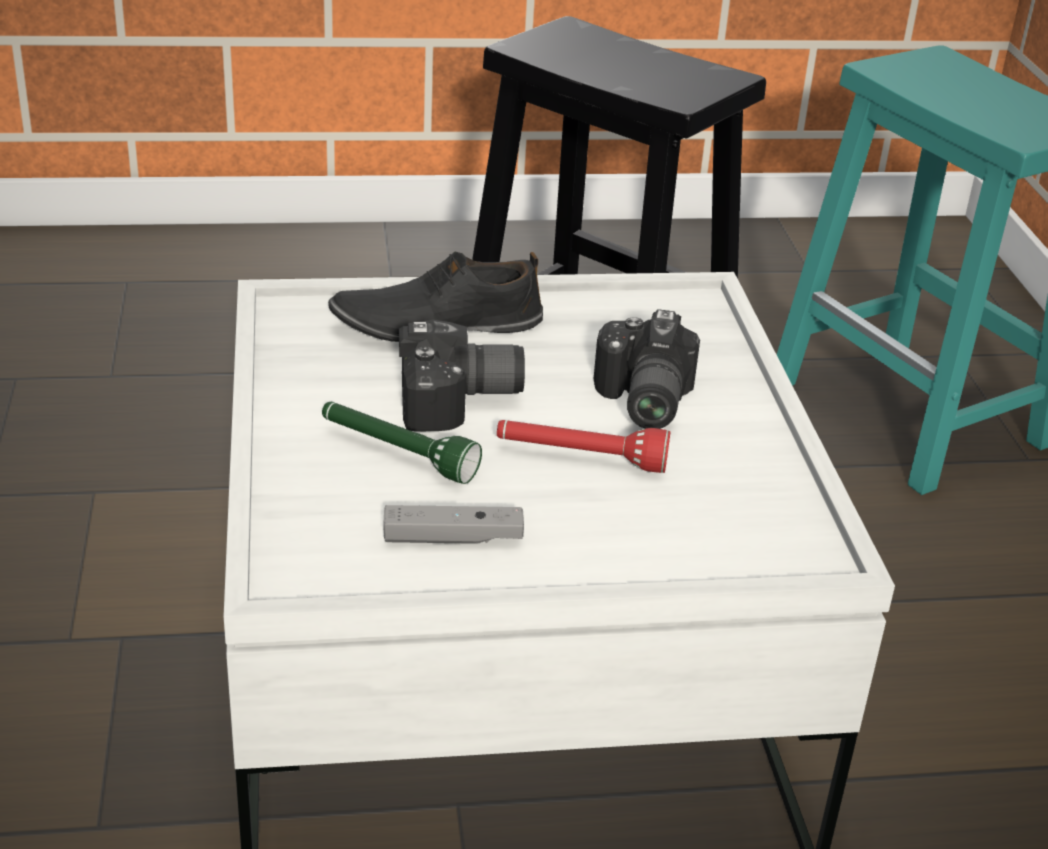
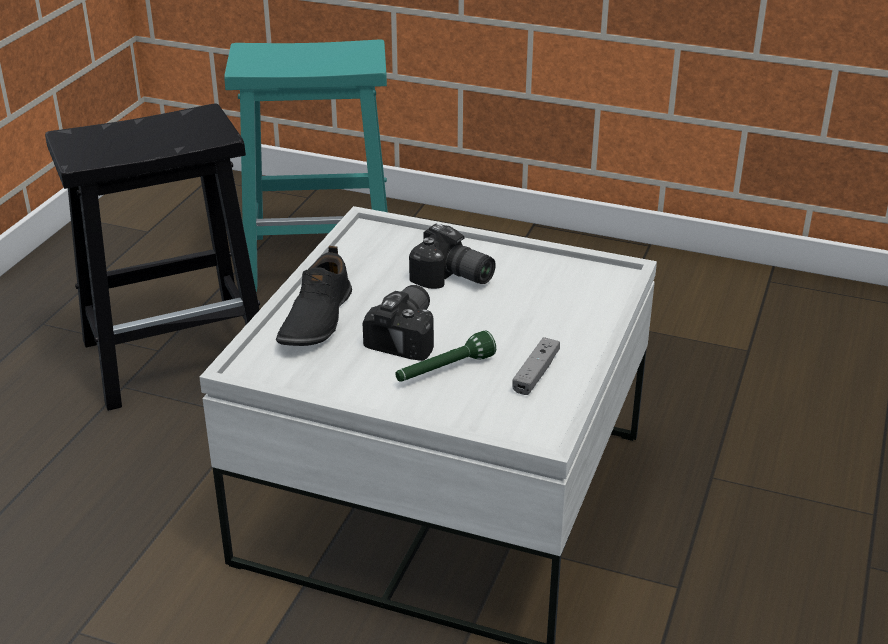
camera: 60 degrees left, 0 degrees up
(580, 458) = (491, 313): red flashlight -> none

